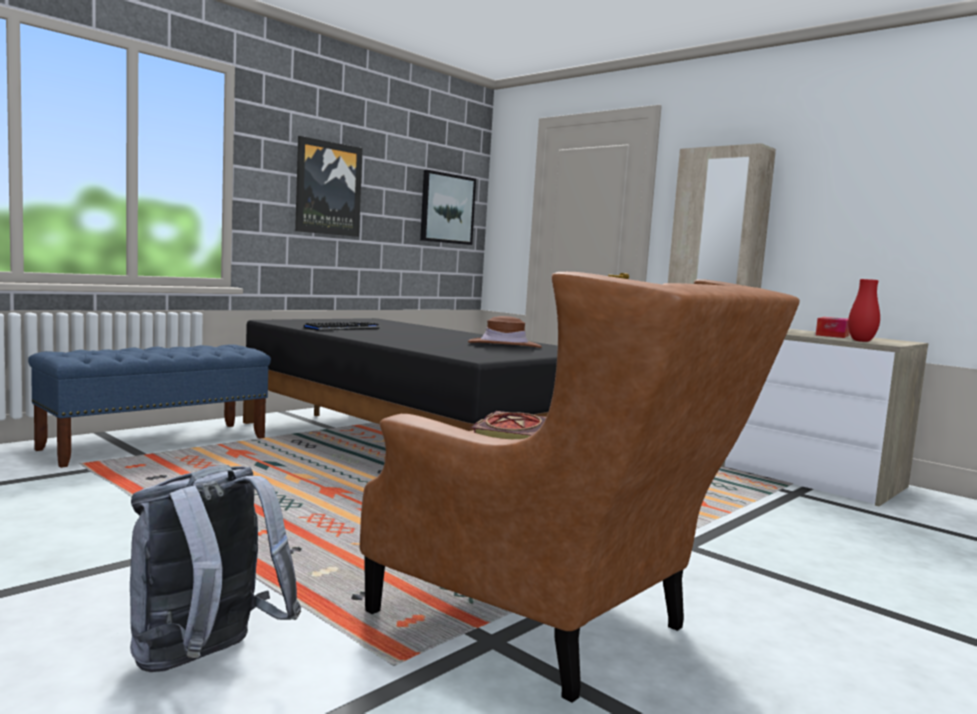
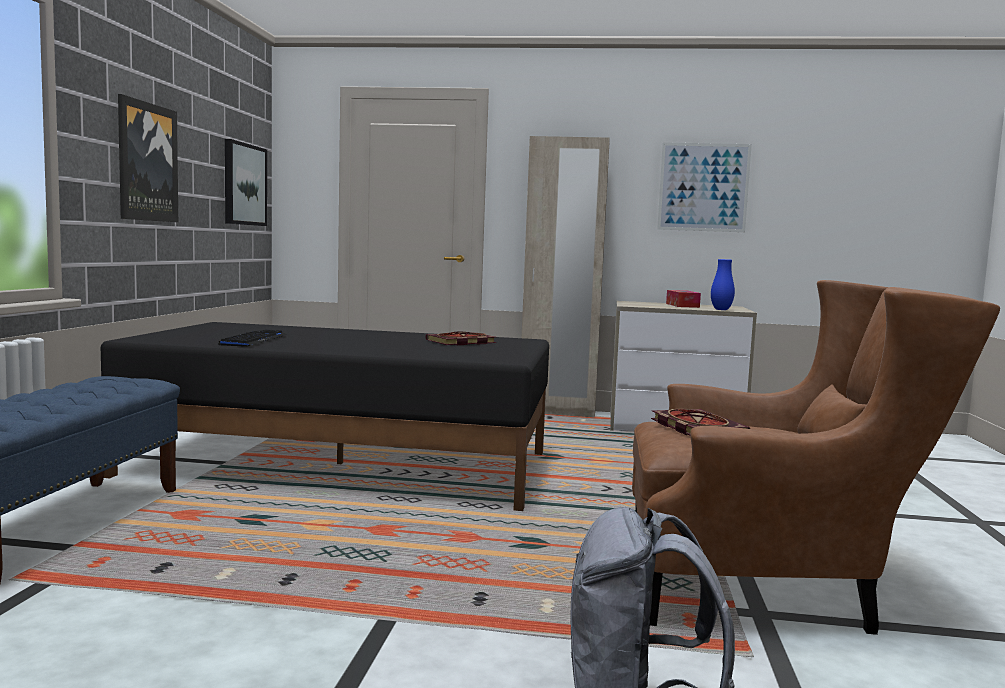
camera: 35 degrees left, 0 degrees up
(504, 345) = (460, 342): brown hat -> book
(861, 341) = (721, 309): red vase -> blue vase
(888, 195) = (703, 187): none -> picture

